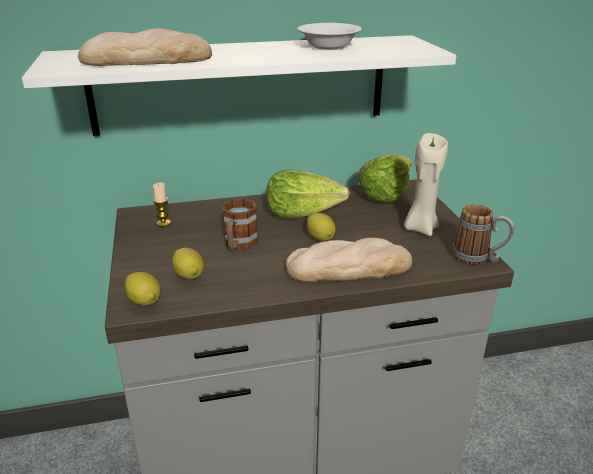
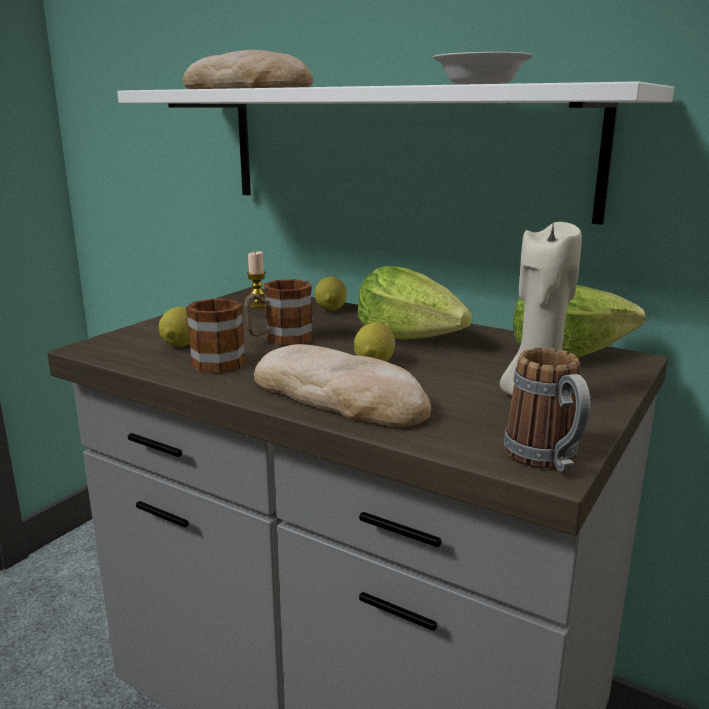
camera: 45 degrees right, 10 degrees down
(144, 301) = (108, 347): lemon -> lemon (331, 309)
(236, 275) = (217, 359): none -> mug

